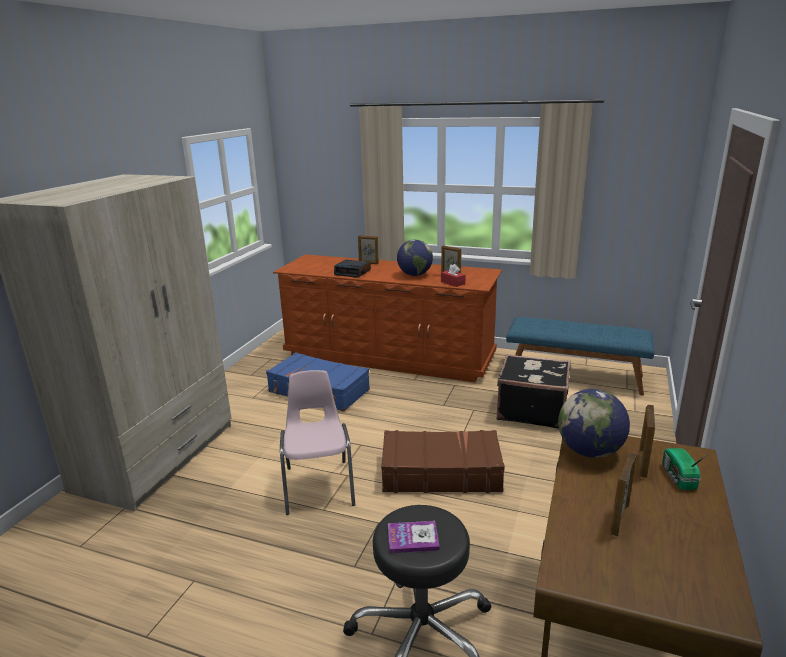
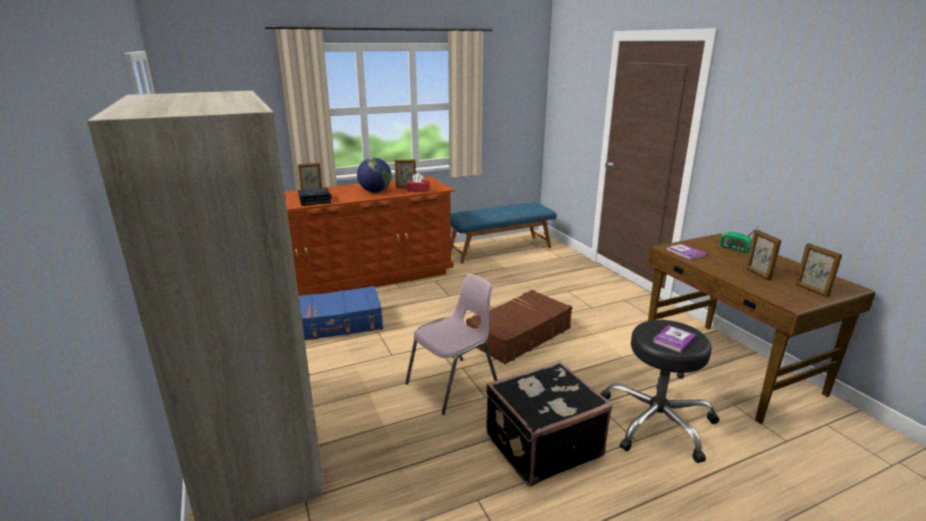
camera: 45 degrees left, 0 degrees up
(319, 485) = (454, 384): pink chair -> pink chair turned 105 degrees clockwise
(531, 410) = (508, 277): black suitcase -> black suitcase (541, 444)
(590, 451) = (686, 252): globe -> book
(642, 465) = (714, 249): picture frame -> picture frame (811, 290)

